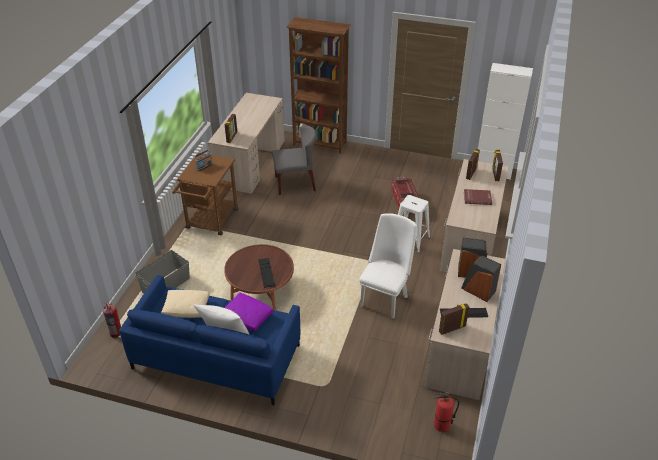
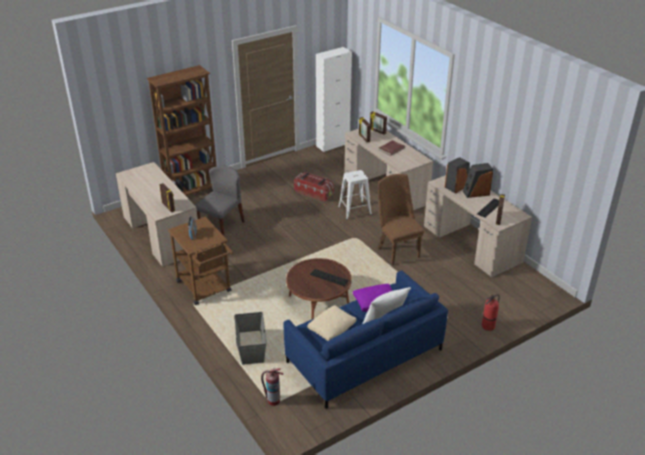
camera: 50 degrees left, 5 degrees down
(385, 298) = (397, 250): white chair -> brown chair
(441, 425) = (529, 287): fire extinguisher -> fire extinguisher (488, 326)

